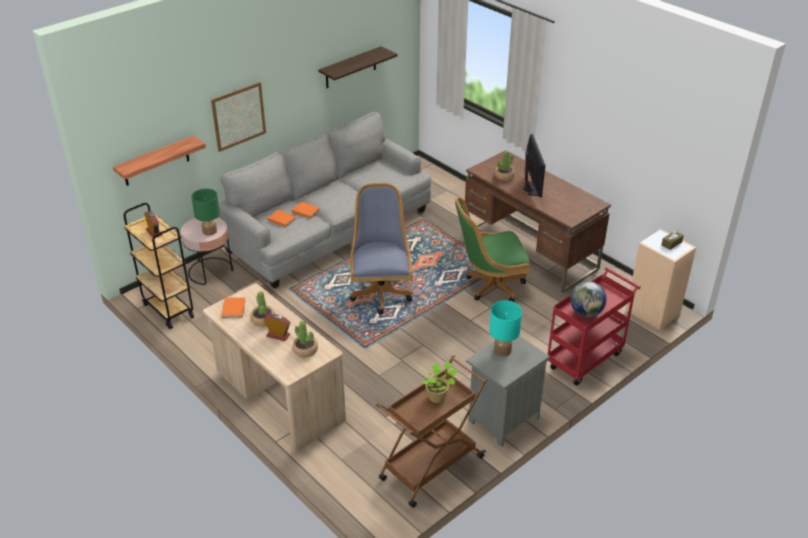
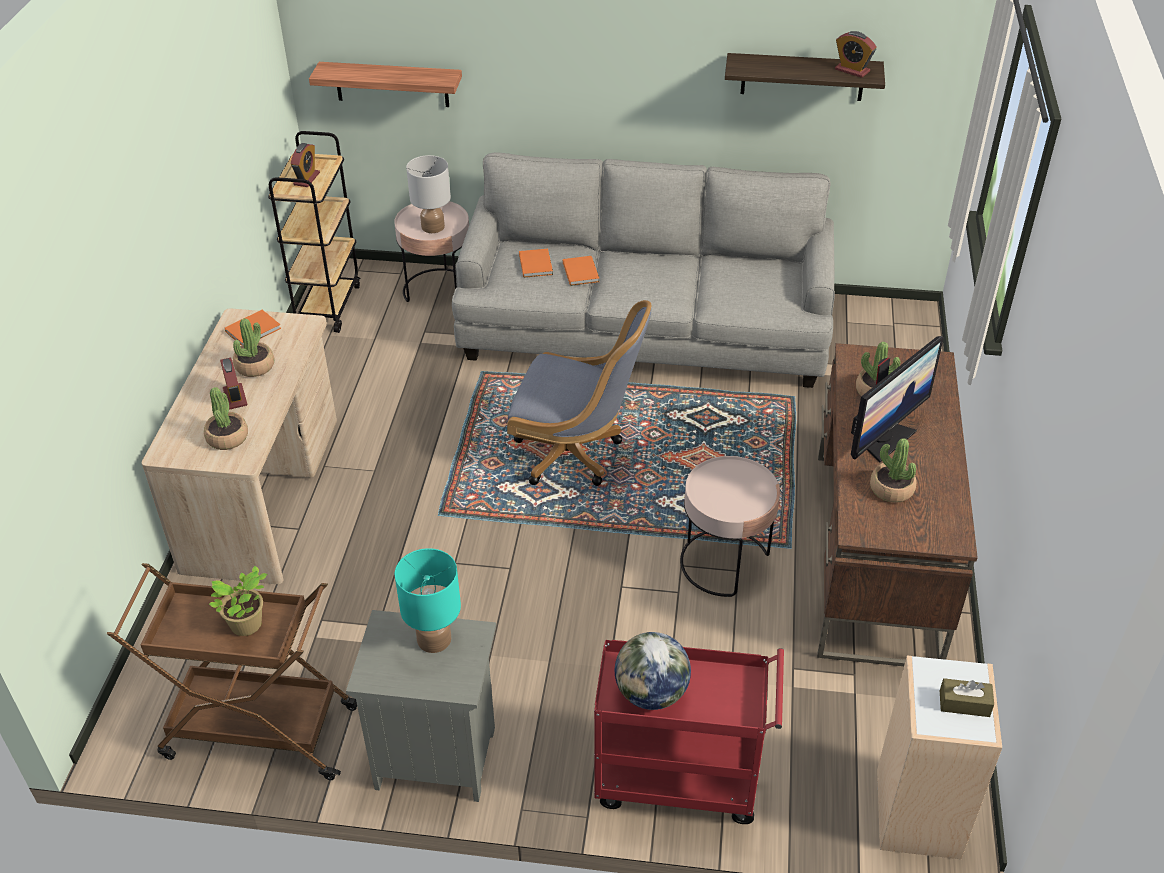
camera: 50 degrees right, 5 degrees up
(210, 231) = (433, 227): green table lamp -> grey table lamp
(238, 115) = (550, 71): picture -> none
(377, 54) = (852, 70): none -> alarm clock
(381, 291) = (577, 455): blue office chair -> blue office chair turned 60 degrees clockwise
(489, 287) = (725, 562): green office chair -> pink side table
(558, 202) = (891, 489): none -> potted plant

